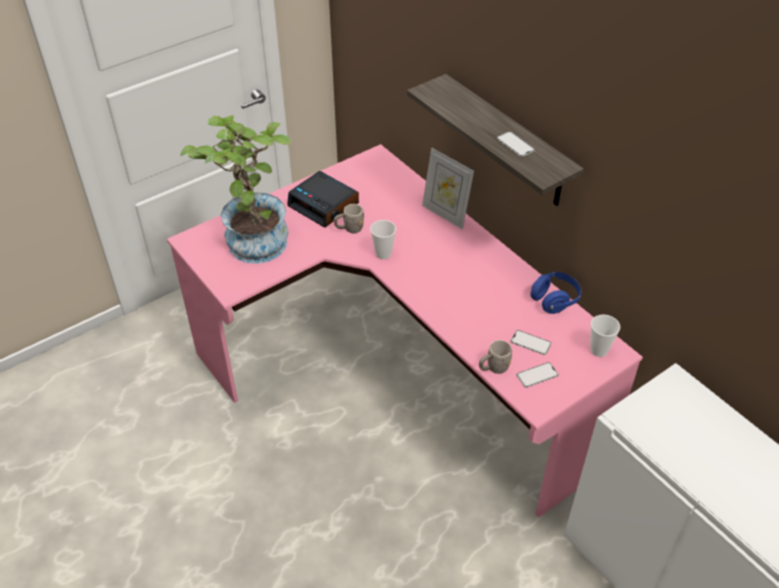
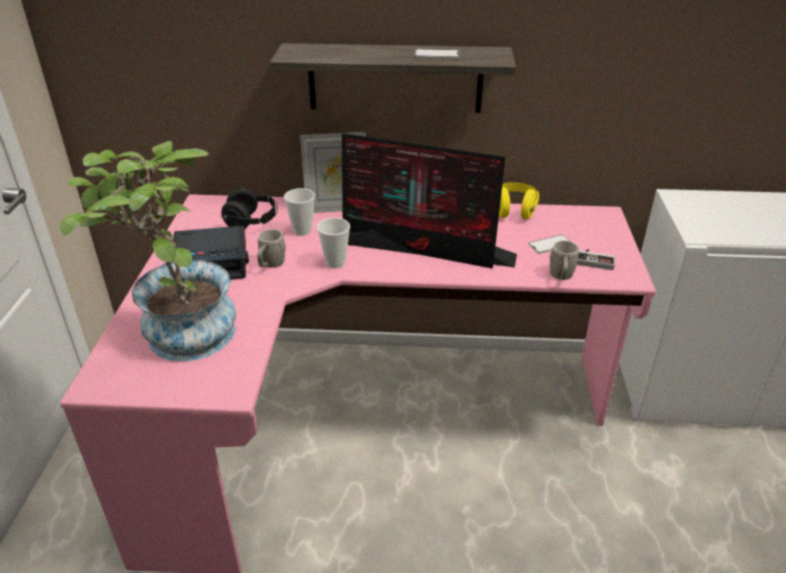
camera: 50 degrees left, 10 degrees down
(382, 191) = (252, 222): none -> black headphones
(446, 282) = (421, 248): none -> monitor
(537, 375) = (593, 260): phone -> game controller
(554, 300) = (514, 211): blue headphones -> yellow headphones
(598, 350) = (594, 220): cup -> cup (302, 231)

